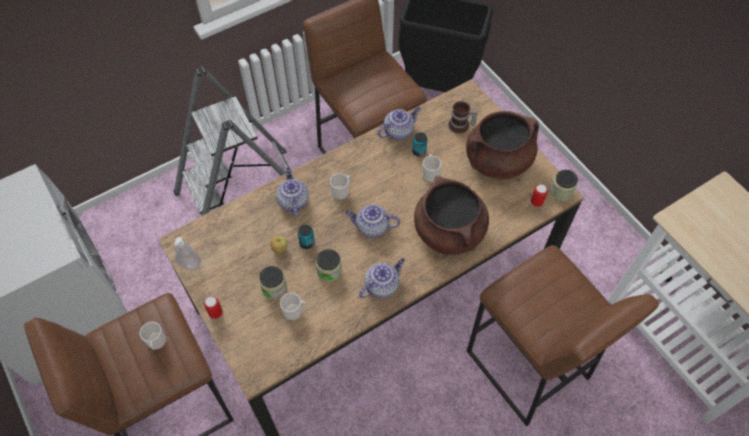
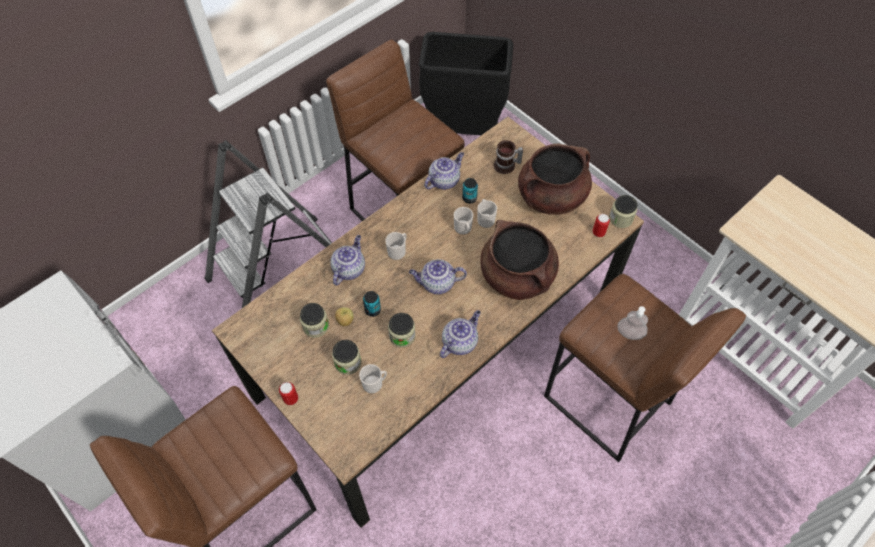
camera: 10 degrees left, 0 degrees up
(156, 343) = (233, 441): mug -> mug (463, 229)
(190, 263) = (252, 351): soap dispenser -> soap dispenser (630, 333)
(252, 249) = (316, 326): none -> jar
(293, 201) = (349, 269): teapot -> teapot turned 45 degrees clockwise

